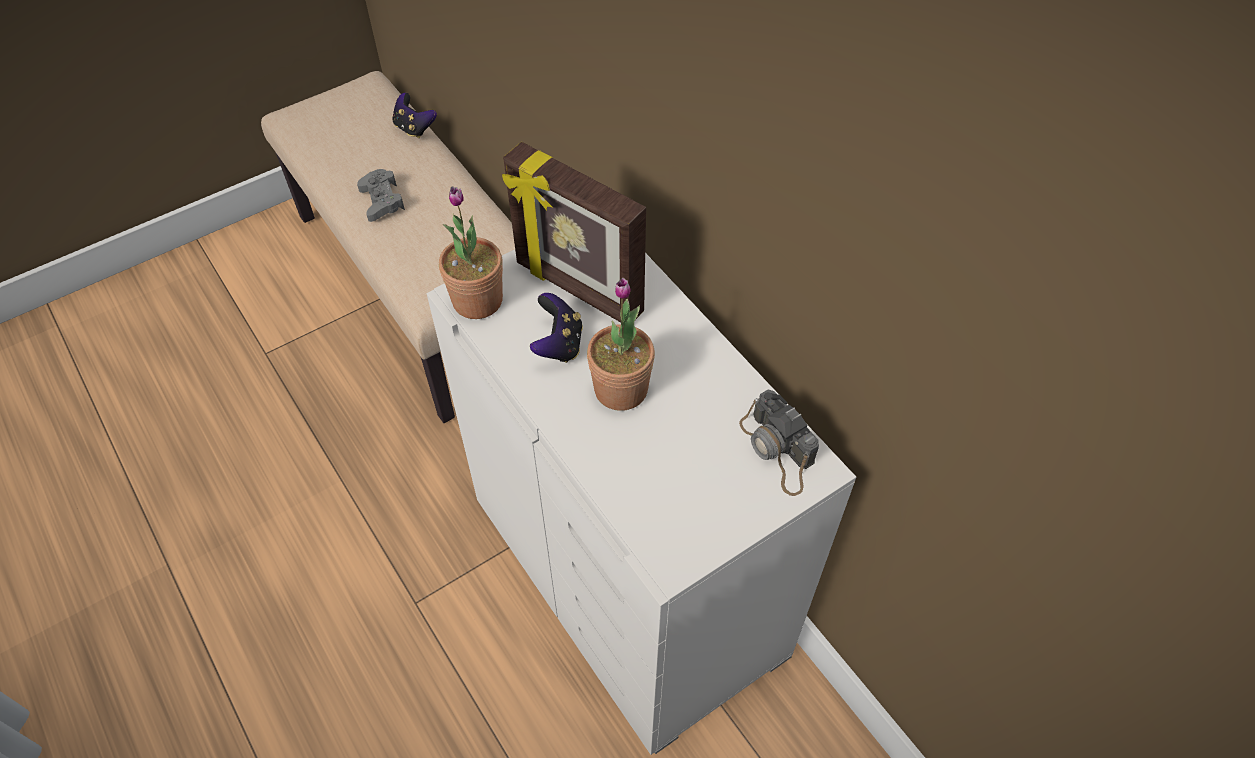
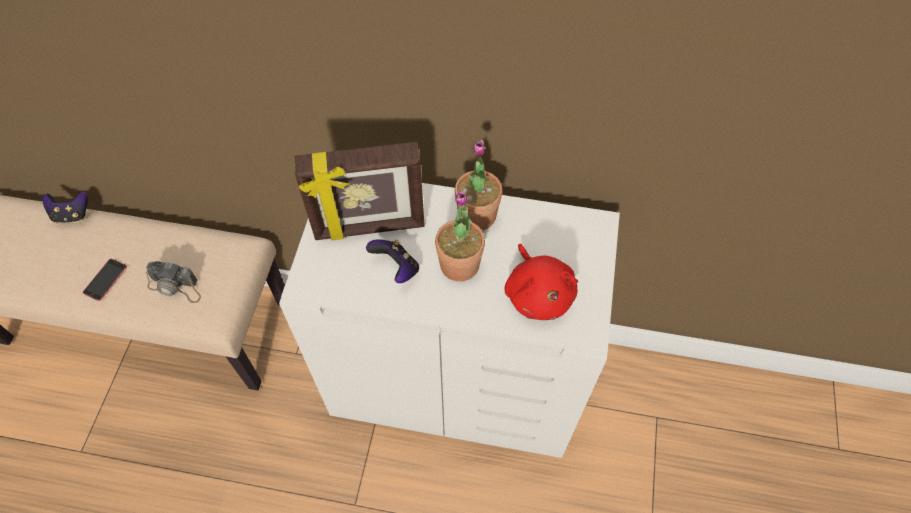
camera: 45 degrees left, 5 degrees up
(381, 201) = (105, 279): grey game controller -> phone
(477, 300) = (318, 282): potted plant -> potted plant (477, 215)
(666, 481) = (538, 293): none -> red plush toy
(778, 450) = (571, 230): camera -> camera (176, 286)

